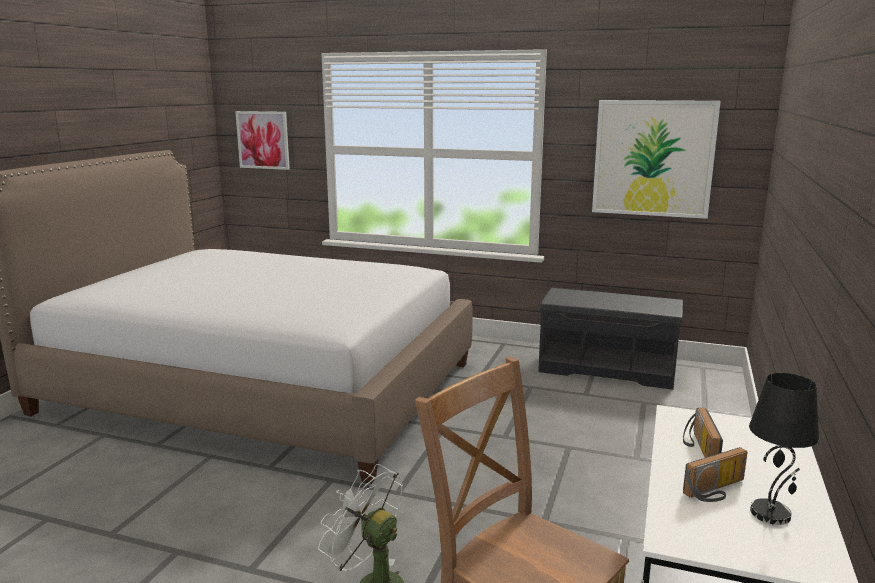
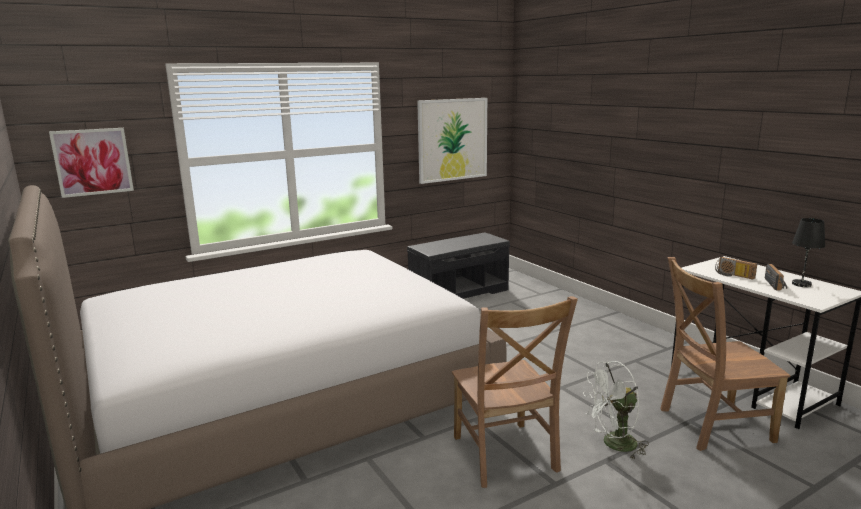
camera: 50 degrees left, 0 degrees up
(277, 521) = (505, 456): none -> brown chair

